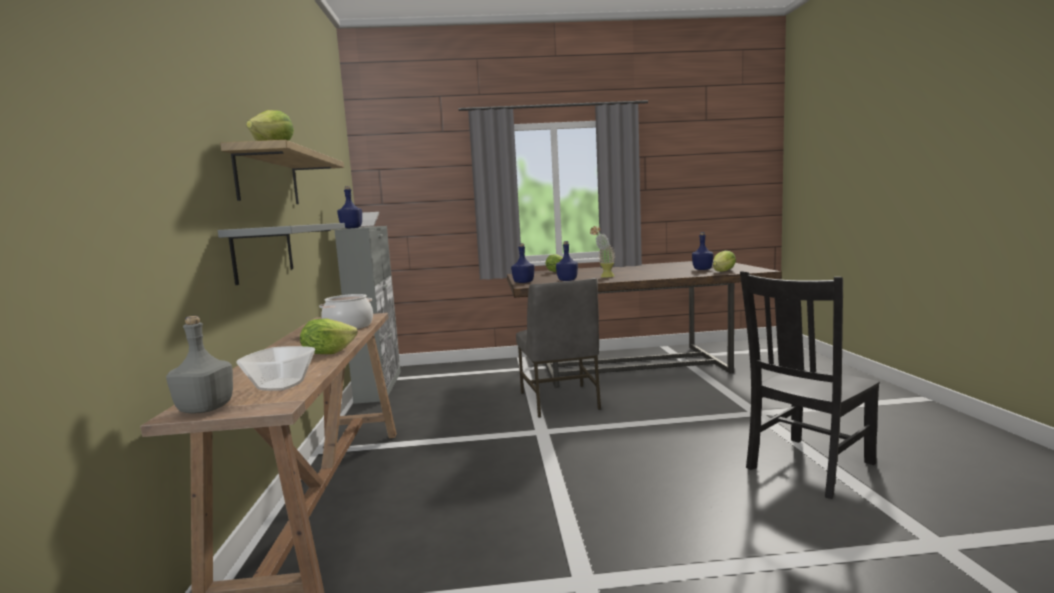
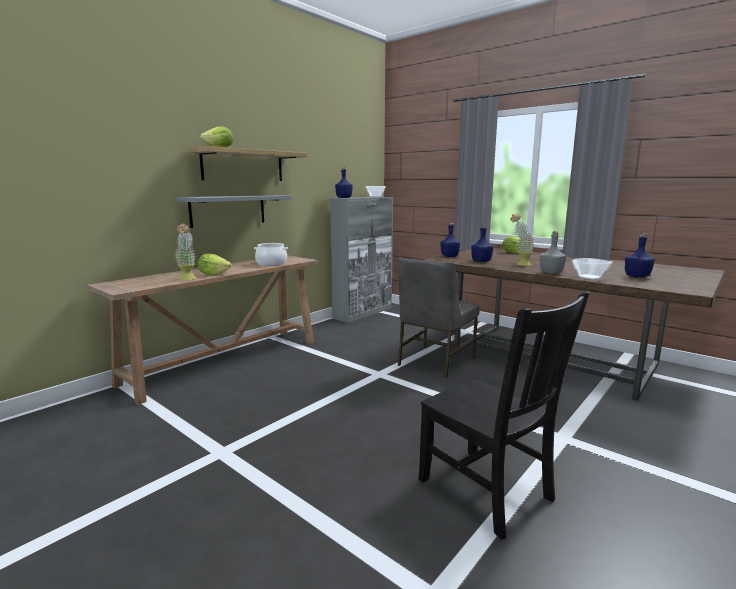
camera: 45 degrees right, 5 degrees up
(205, 409) = (110, 285): grey bottle -> grey bottle (551, 273)
(280, 385) = (152, 283): bowl -> bowl (589, 277)
(318, 366) = (188, 279): none -> potted plant
(723, 271) = (646, 283): lettuce -> none
(807, 467) = (488, 491): black chair -> black chair turned 135 degrees counterclockwise

